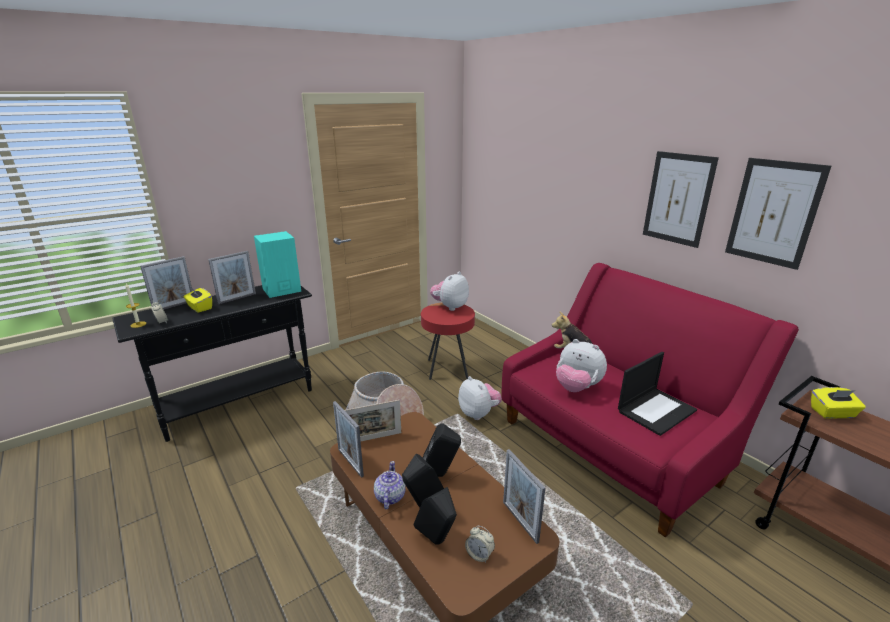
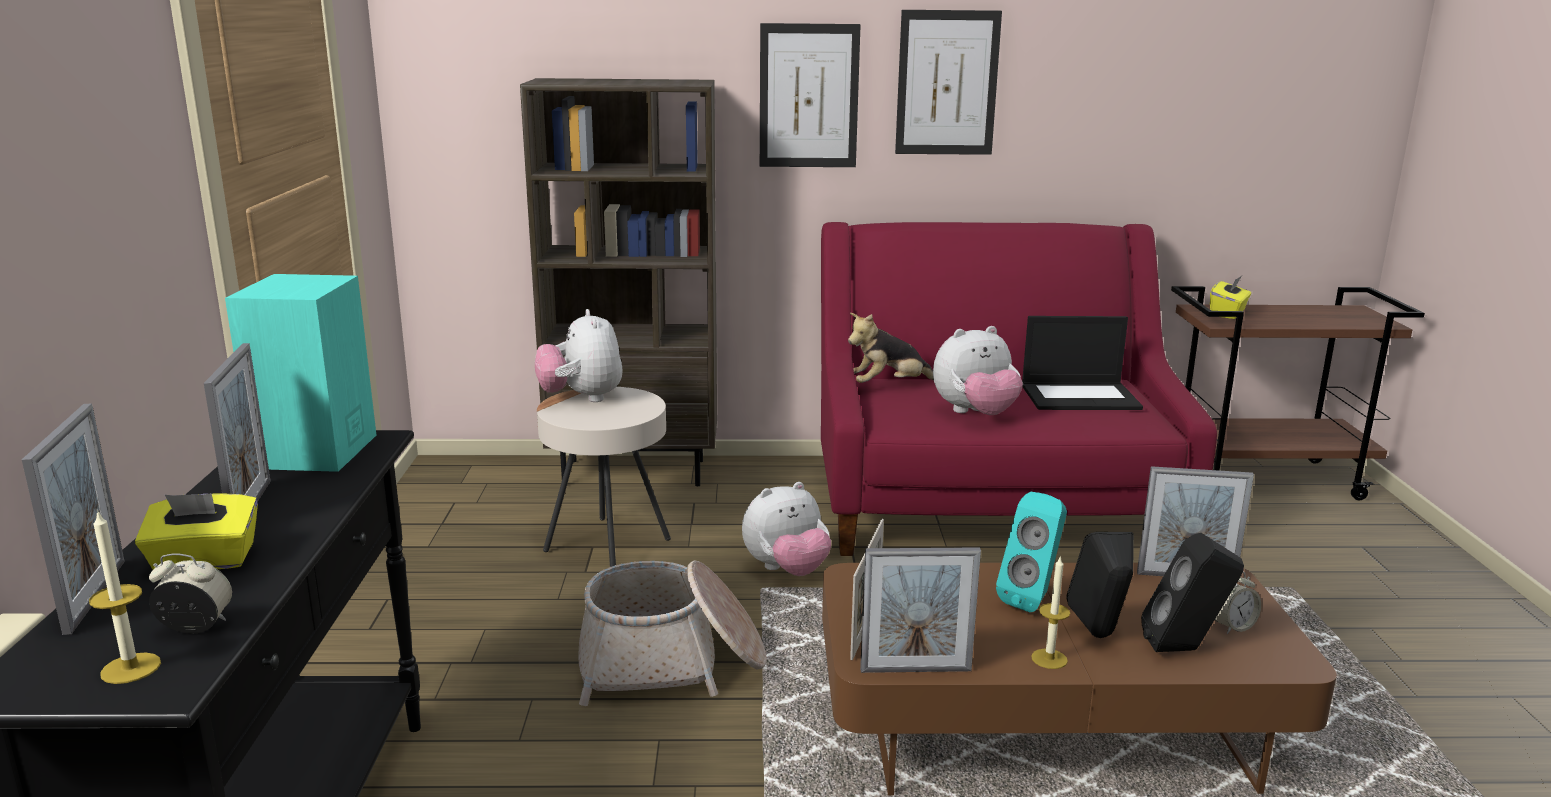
camera: 55 degrees left, 5 degrees down
(389, 497) = (1049, 659): teapot -> candle
(440, 475) = (1032, 600): black speaker -> turquoise speaker
(447, 369) = (607, 545): red side table -> beige side table
(478, 413) = (786, 570): plush toy -> plush toy turned 150 degrees clockwise
(507, 348) = (635, 472): none -> brown bookcase
(656, 410) = (1080, 396): laptop -> laptop turned 90 degrees clockwise
(773, 212) = (1087, 80): picture -> picture (808, 96)

